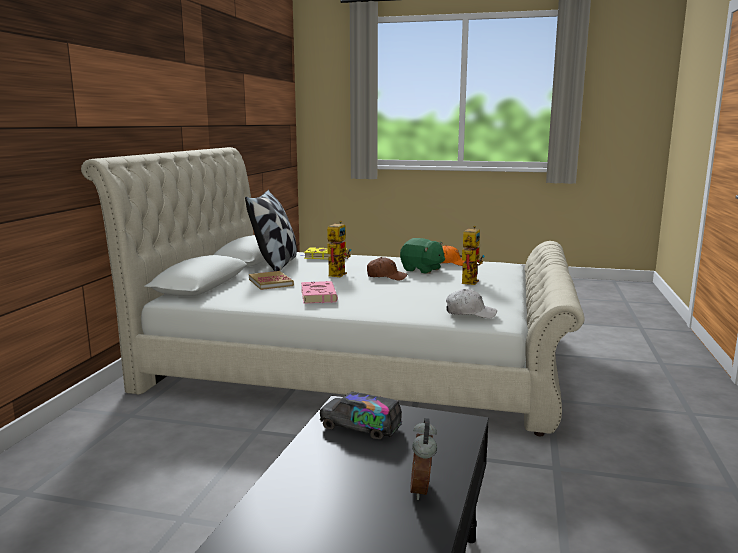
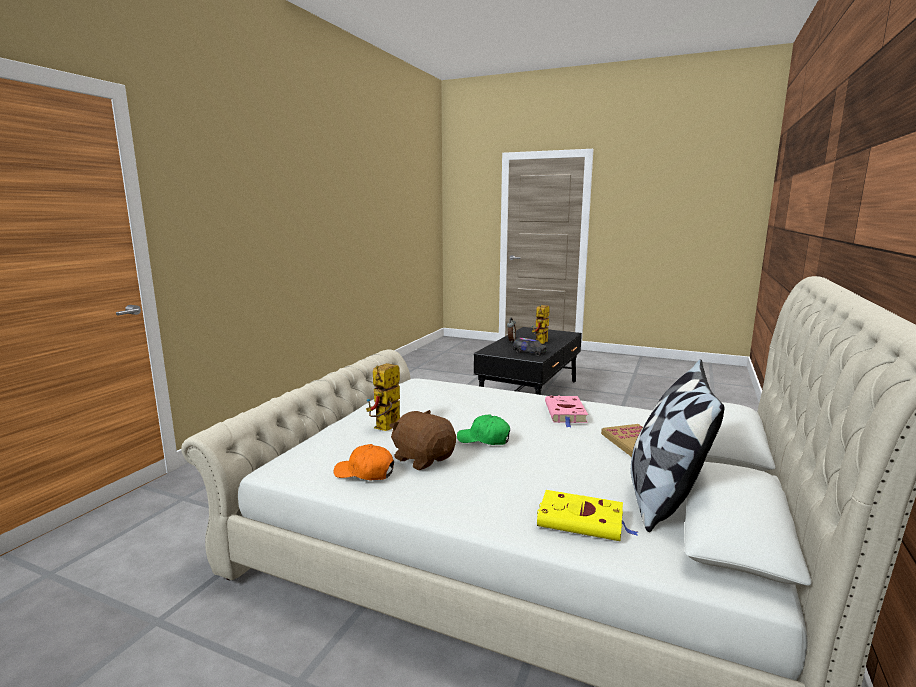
camera: 170 degrees left, 0 degrees up
(337, 273) = (550, 457): toy robot -> toy robot (541, 343)
(386, 277) = (484, 439): brown cap -> green cap
(422, 270) = (423, 458): green plush toy -> brown plush toy
(470, 313) = (436, 383): white cap -> none

